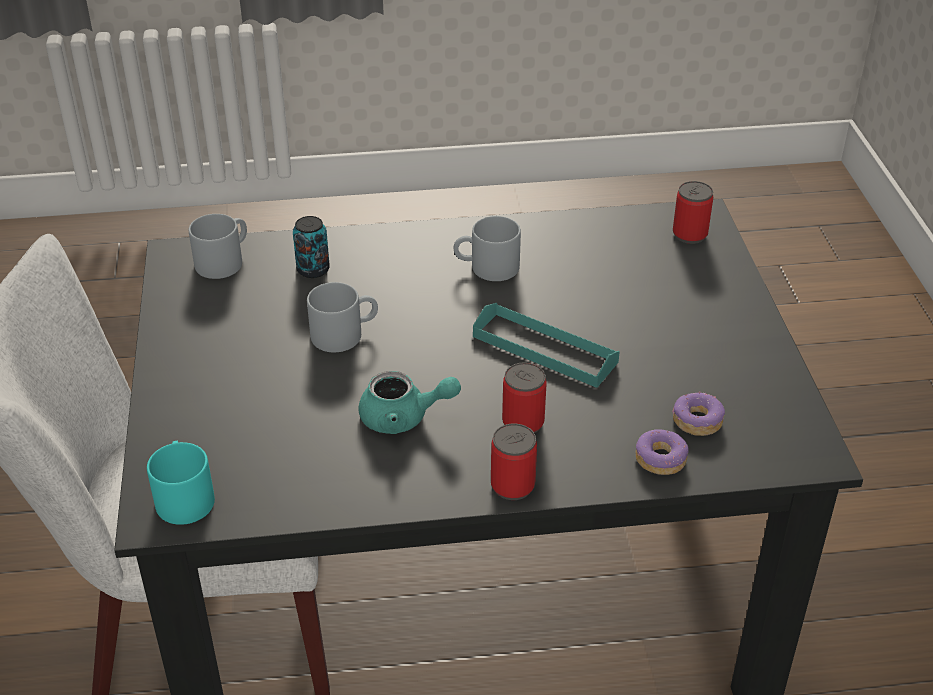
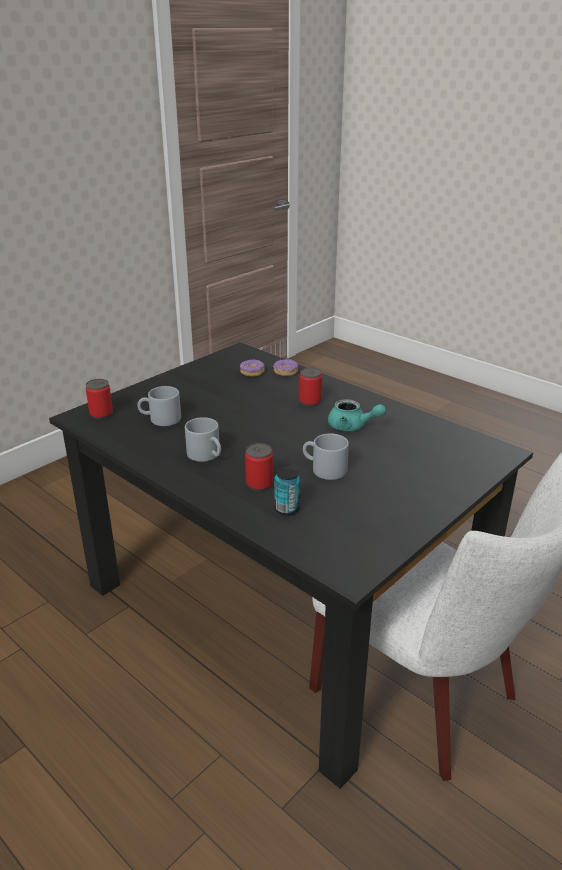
camera: 130 degrees left, 10 degrees down
(183, 495) = (484, 452): turquoise mug -> none
(224, 260) = (327, 549): grey mug -> grey mug (160, 419)
(403, 418) = (352, 427): turquoise teapot -> turquoise teapot turned 150 degrees clockwise
(512, 486) = (347, 391): can -> can (259, 484)
(544, 349) = (254, 415): turquoise tray -> none

